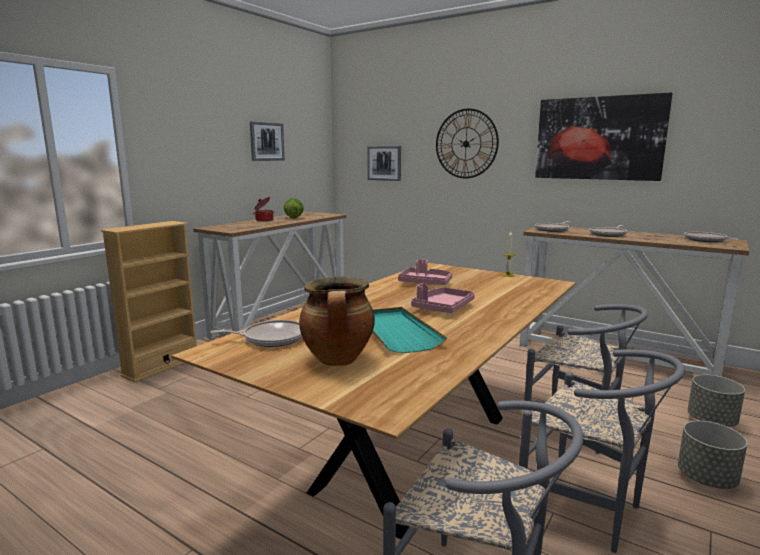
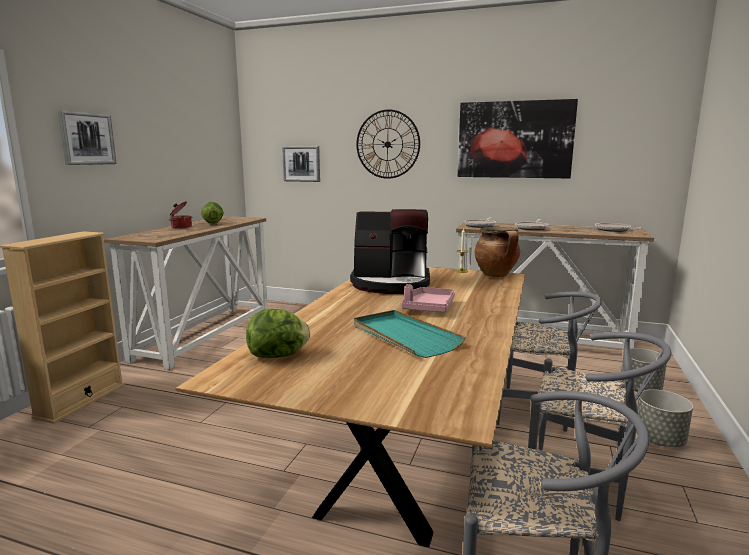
camera: 15 degrees left, 0 degrees up
(266, 141) = (177, 140): picture -> picture (87, 138)
(271, 338) = (278, 356): frying pan -> lettuce
(338, 360) = (370, 372): cooking pot -> cooking pot (496, 275)
(425, 283) = (391, 284): pink tray -> coffee machine

